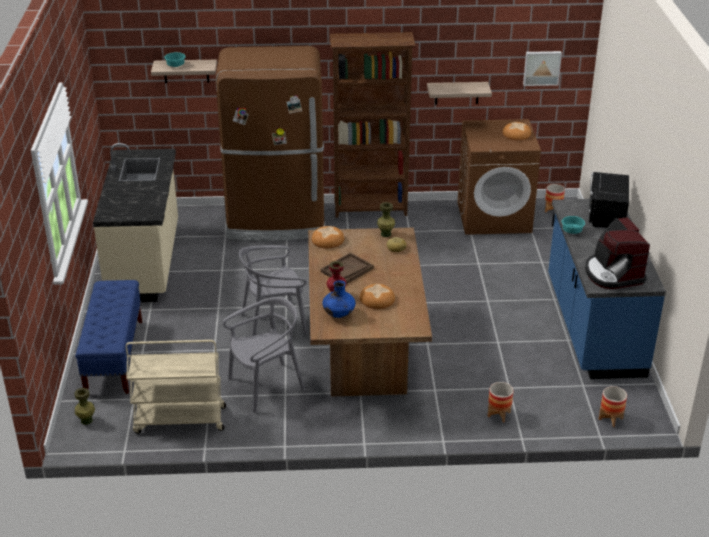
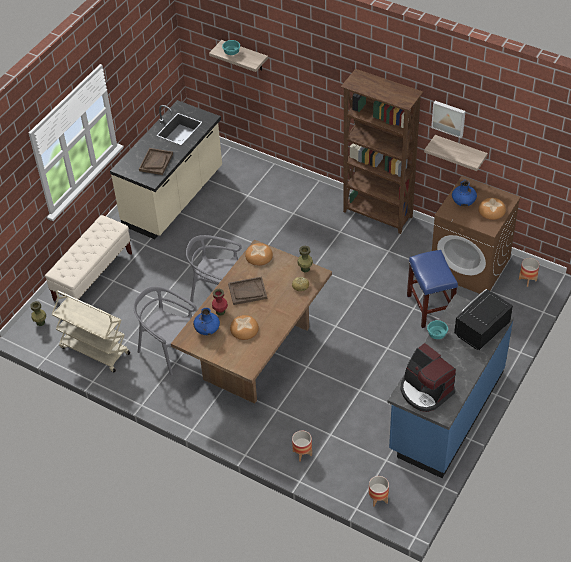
camera: 35 degrees right, 15 degrees up
(114, 357) = (93, 276): blue bench -> beige bench
(140, 200) = (156, 162): none -> brown tray
(266, 386) = (168, 349): grey chair -> grey chair turned 150 degrees counterclockwise
(276, 222) = (295, 197): brown fridge -> none
(486, 136) = (463, 202): none -> blue vase
(493, 258) = (430, 308): none -> blue stool
(541, 67) = (536, 159): picture -> picture (449, 118)
(613, 274) = (425, 391): coffee machine -> coffee machine turned 60 degrees counterclockwise

